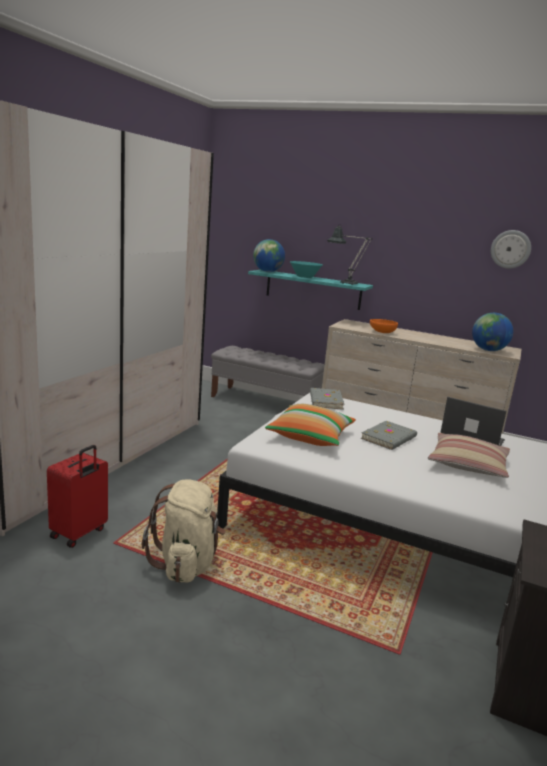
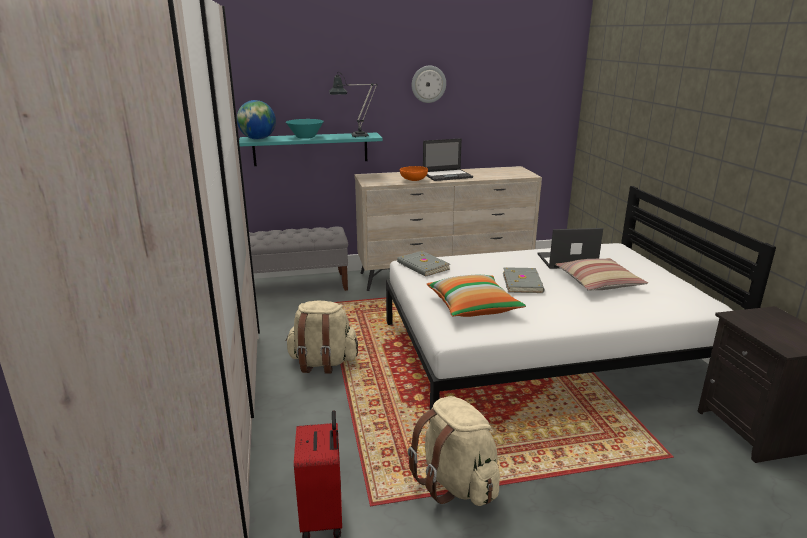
camera: 35 degrees left, 5 degrees up
(215, 454) = (322, 363): none -> beige backpack
(423, 337) = (447, 175): none -> laptop
(488, 350) = (510, 175): globe -> none
(510, 249) = (499, 77): wall clock -> wall clock (428, 84)

